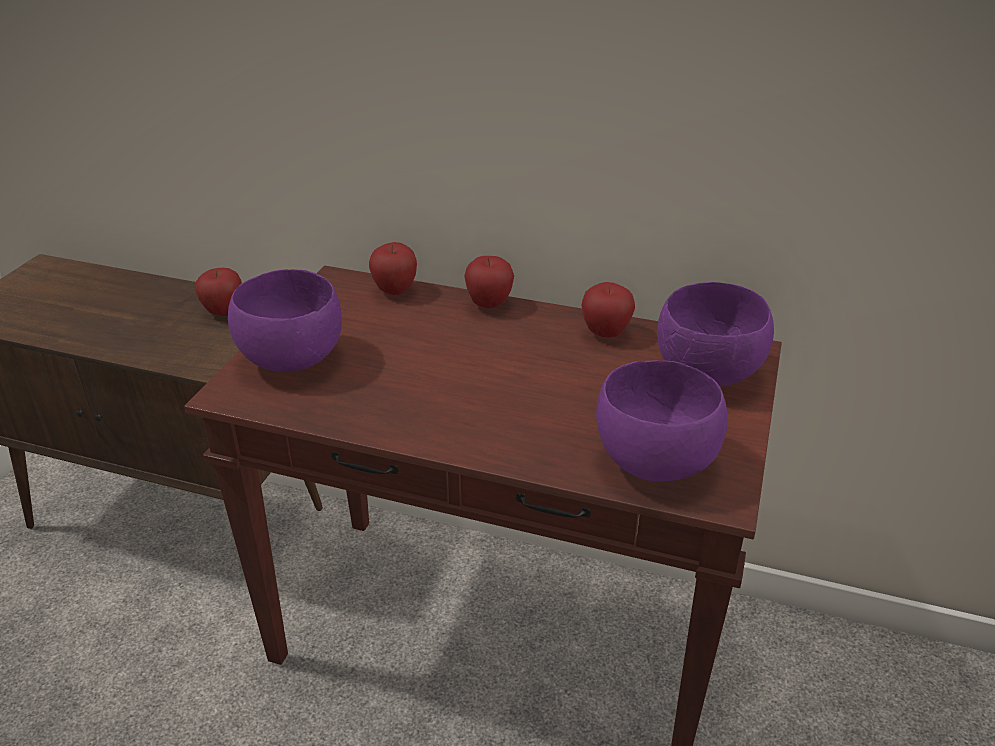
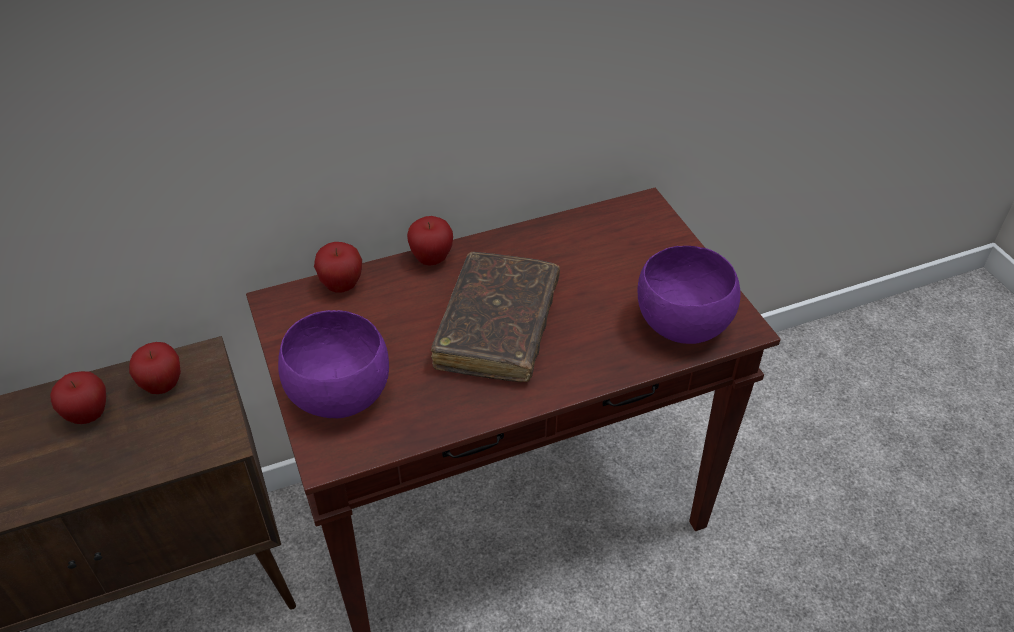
camera: 40 degrees left, 10 degrees up
(476, 376) = (497, 327): none -> brown book
(605, 333) = (542, 240): apple -> apple (88, 415)
(709, 374) = (642, 238): purple bowl -> none

